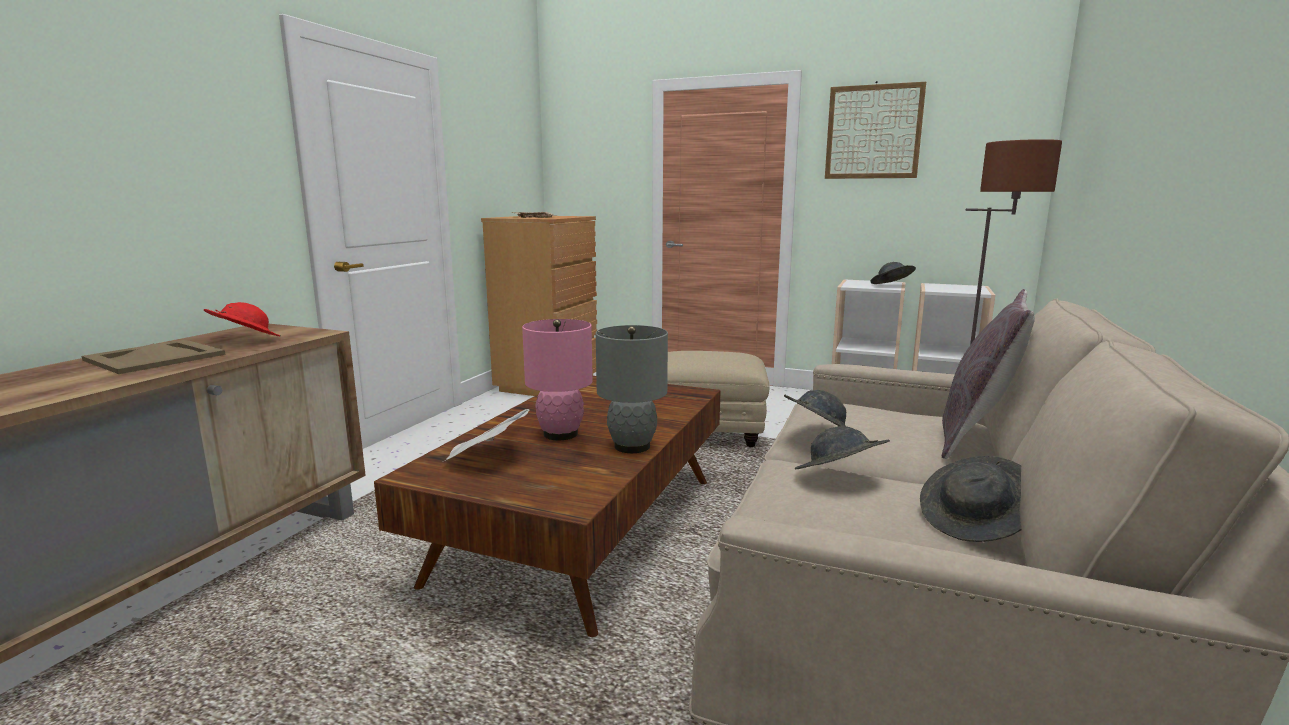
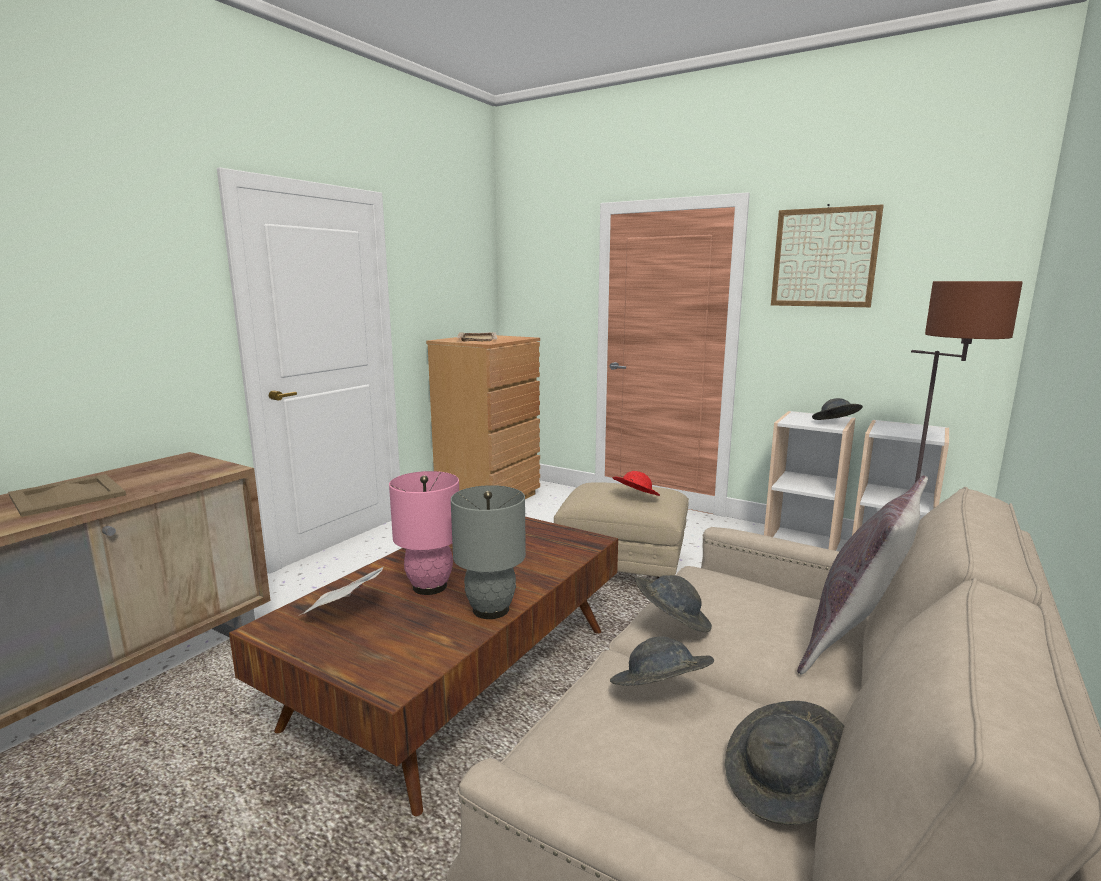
camera: 10 degrees right, 0 degrees up
(245, 340) = (157, 476): red hat -> red hat (635, 497)

